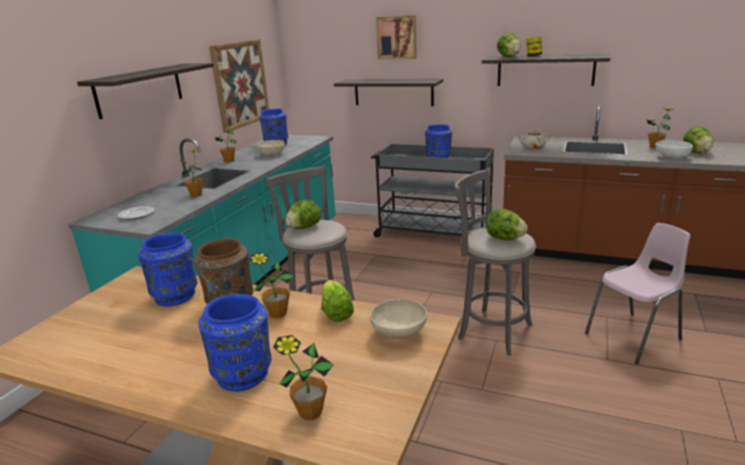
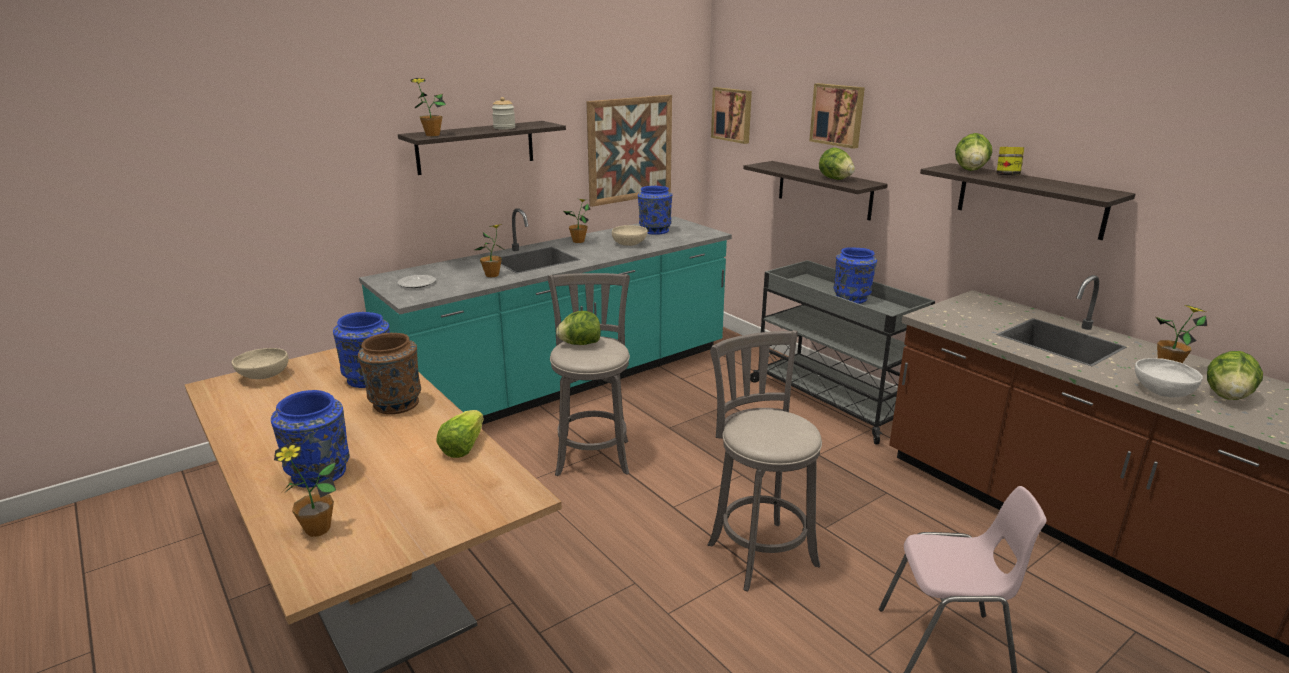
camera: 30 degrees right, 0 degrees up
(167, 68) = (504, 128): none -> jar
(278, 314) = (417, 428): potted plant -> potted plant (432, 135)
(304, 50) = (732, 114): none -> picture
(399, 333) = (482, 492): beige bowl -> beige bowl (263, 376)
(505, 238) = (773, 432): lettuce -> lettuce (835, 179)
(532, 147) = (963, 315): beige teapot -> none

